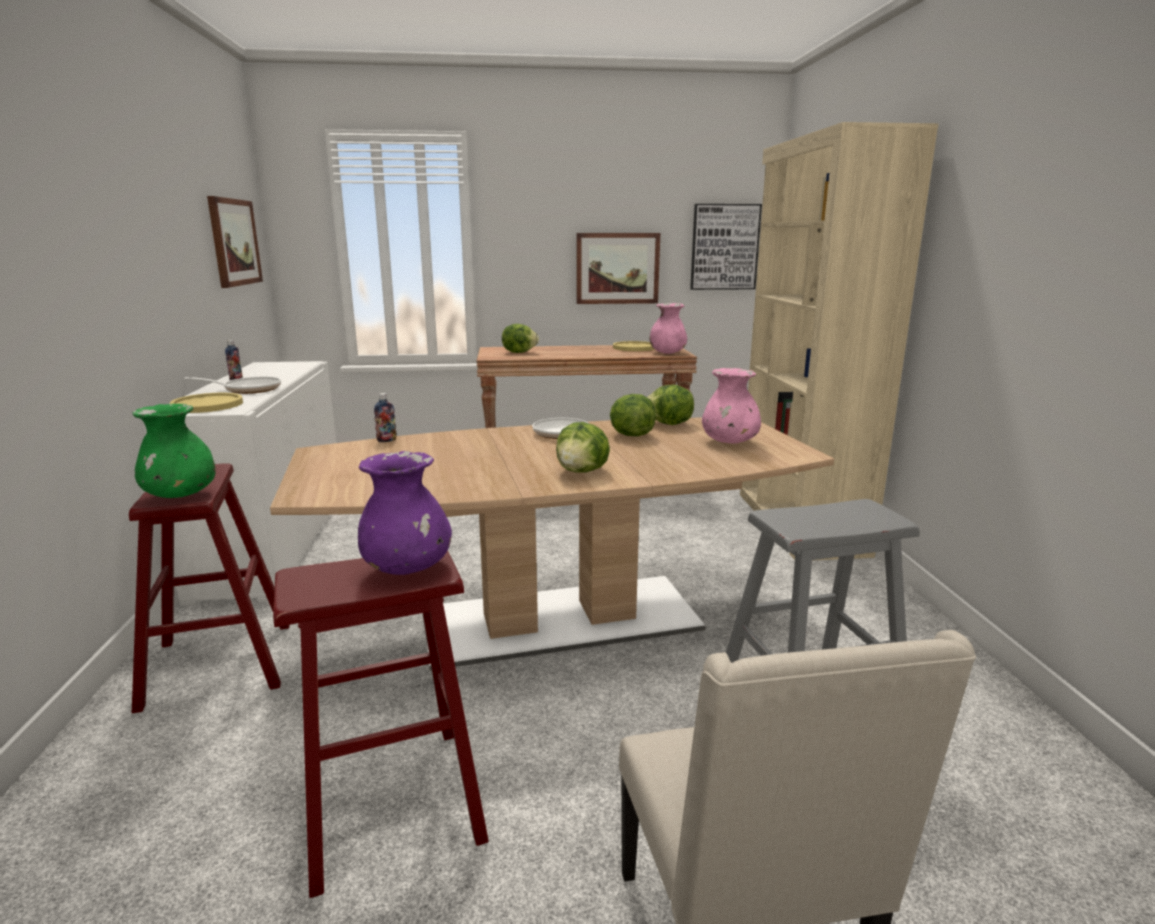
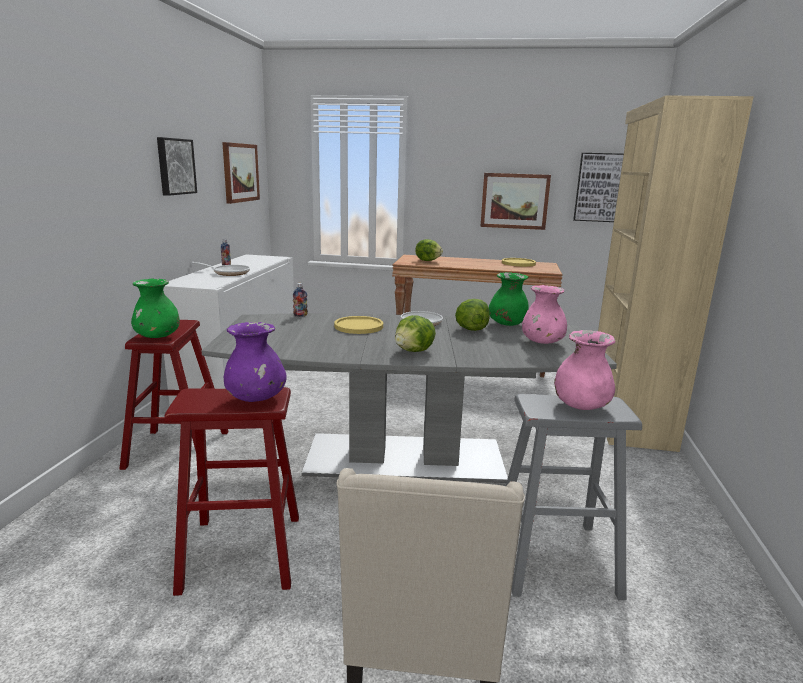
camera: 15 degrees right, 0 degrees up
(148, 231) = (175, 166): none -> picture
(207, 405) = (197, 281): yellow plate -> yellow plate (358, 326)
(559, 620) = (404, 458): brown dining table -> grey dining table
(667, 353) = (541, 269): pink vase -> pink vase (581, 406)
(669, 424) = (507, 324): lettuce -> green vase

